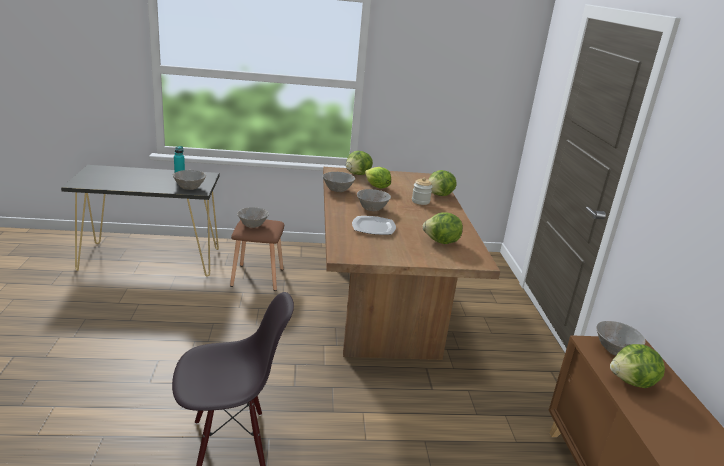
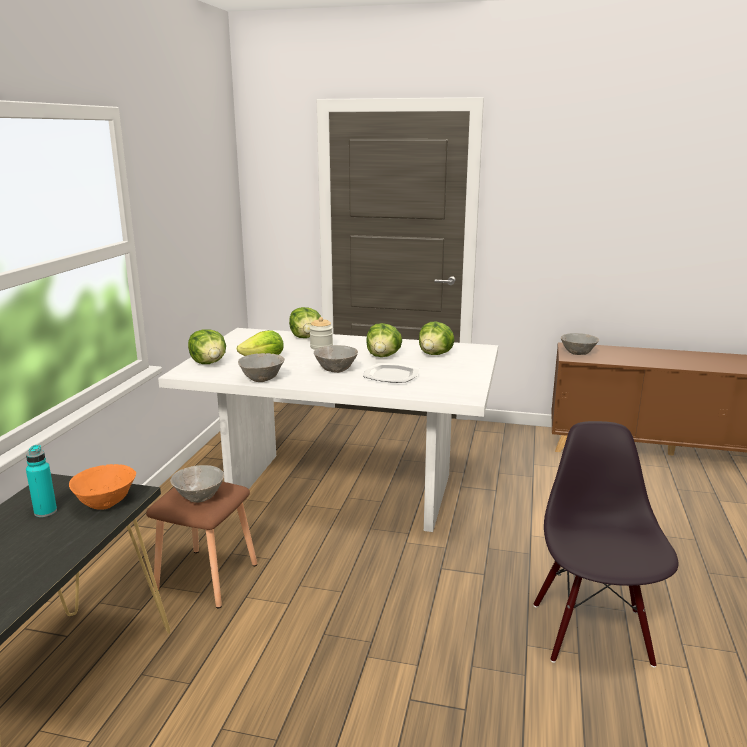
camera: 70 degrees left, 5 degrees down
(190, 188) = (106, 502): grey bowl -> orange bowl
(384, 309) = (343, 489): brown dining table -> white dining table
(632, 382) = (619, 357): lettuce -> lettuce (383, 356)

